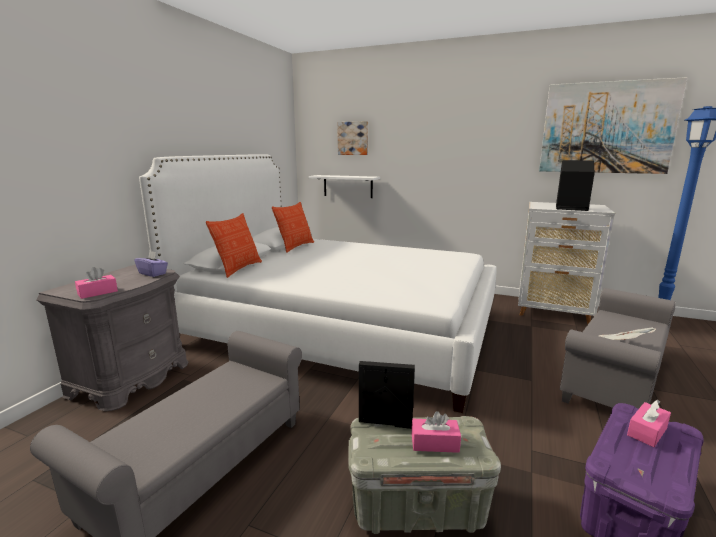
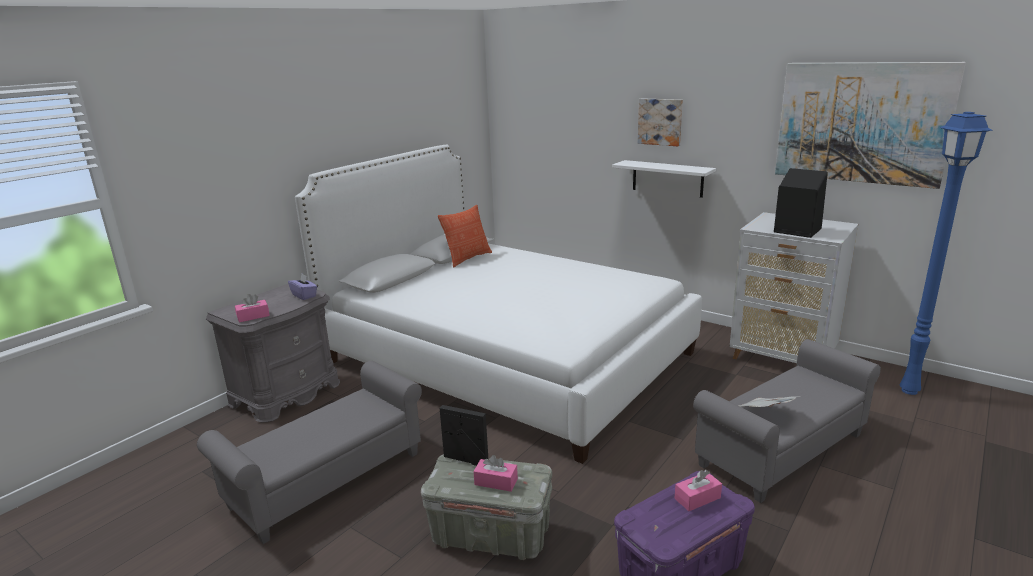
camera: 15 degrees right, 5 degrees up
(238, 269) = (392, 289): orange pillow -> none
(348, 186) = (548, 176): white shelf -> white shelf (667, 178)
(353, 138) = (553, 118): picture -> picture (660, 121)

